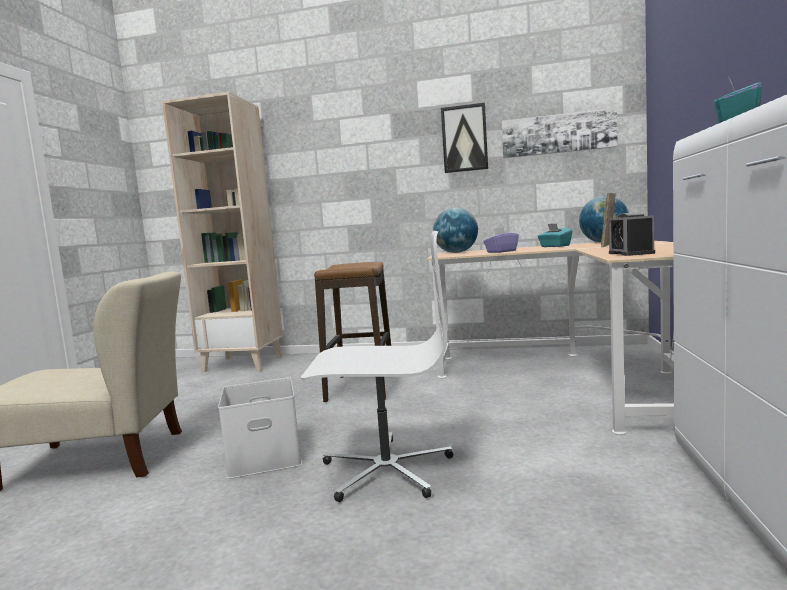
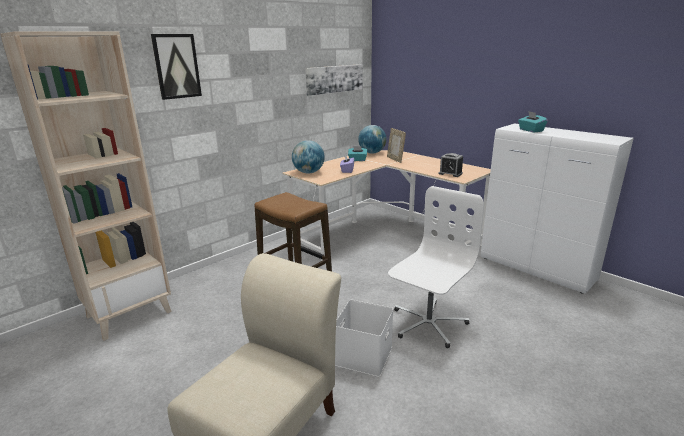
camera: 55 degrees left, 15 degrees up
(464, 138) = (283, 80): picture -> picture (176, 66)

